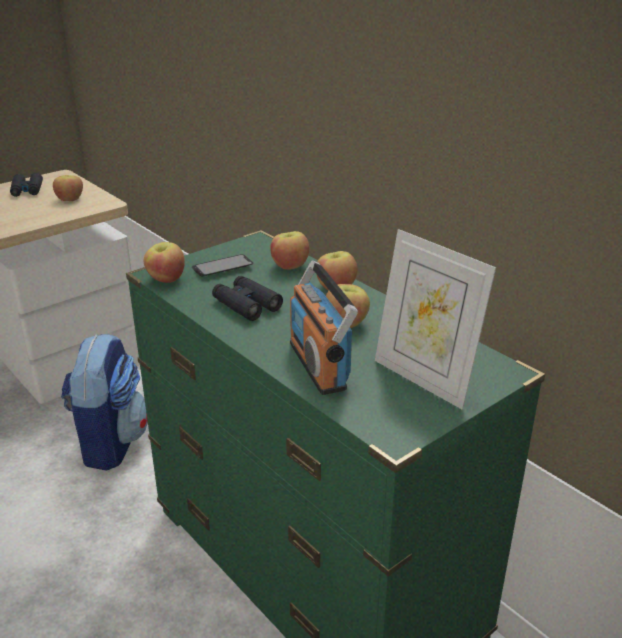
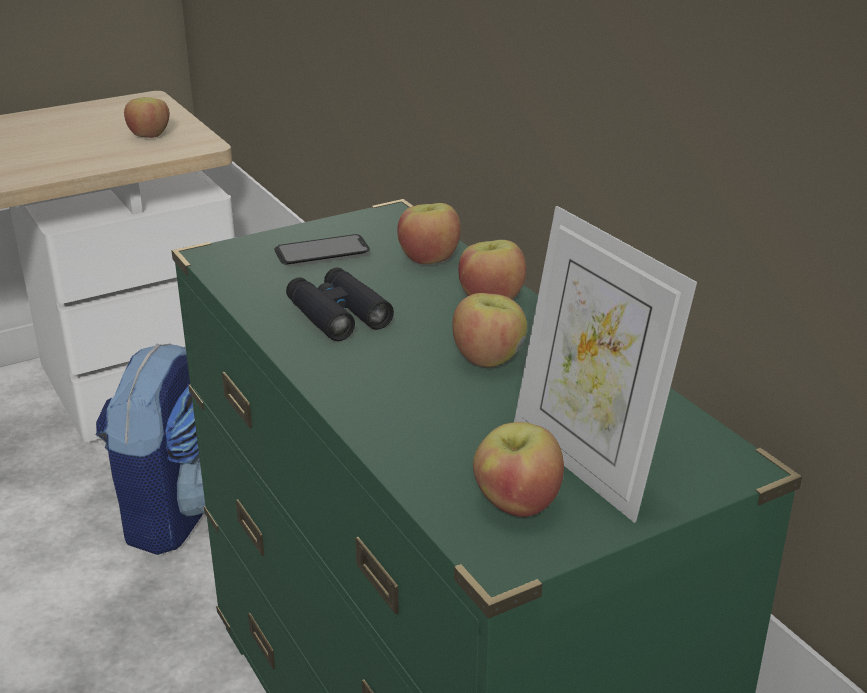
camera: 10 degrees right, 0 degrees up
(27, 190) = (92, 118): black binoculars -> none
(166, 279) = (228, 264): apple -> apple (516, 503)
(318, 365) = (418, 423): radio -> none

